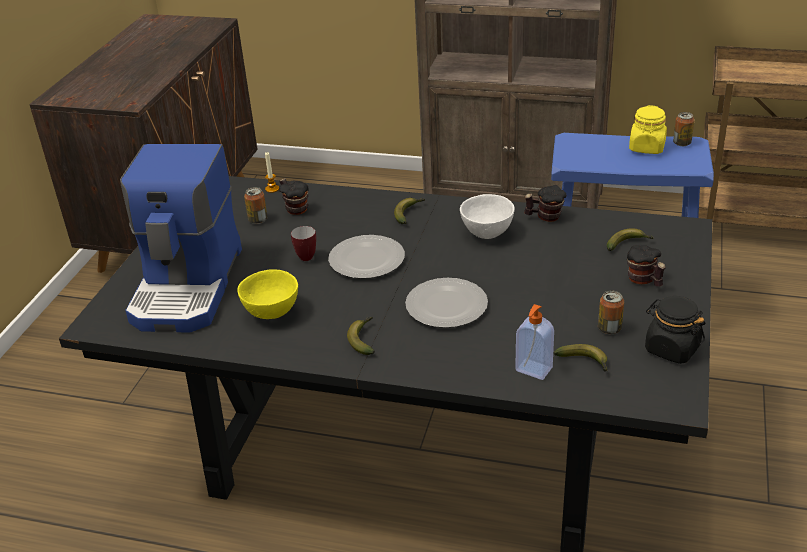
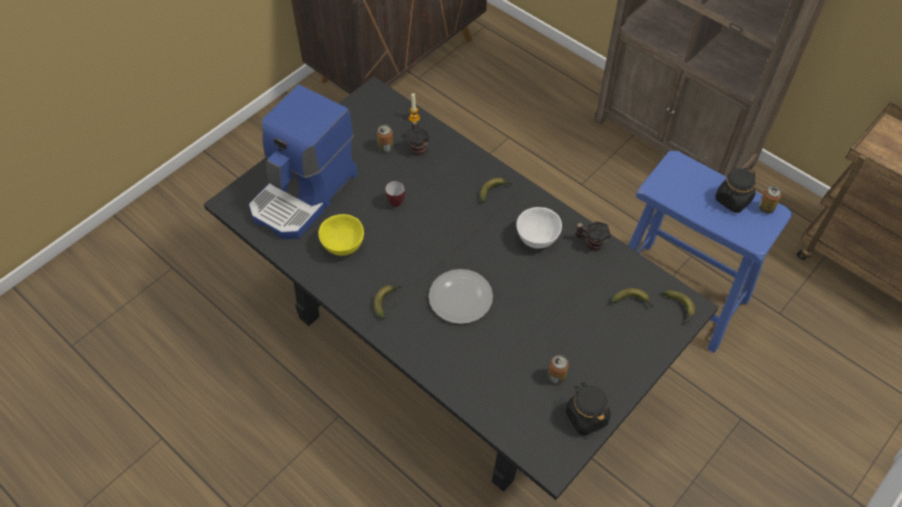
camera: 25 degrees right, 20 degrees up
(366, 259) = (435, 224): plate -> none
(533, 370) = (478, 386): soap dispenser -> none
(585, 362) = (517, 398): banana -> banana (680, 308)
(644, 281) = (615, 344): mug -> none
(647, 147) = (732, 200): yellow jar -> black jar

